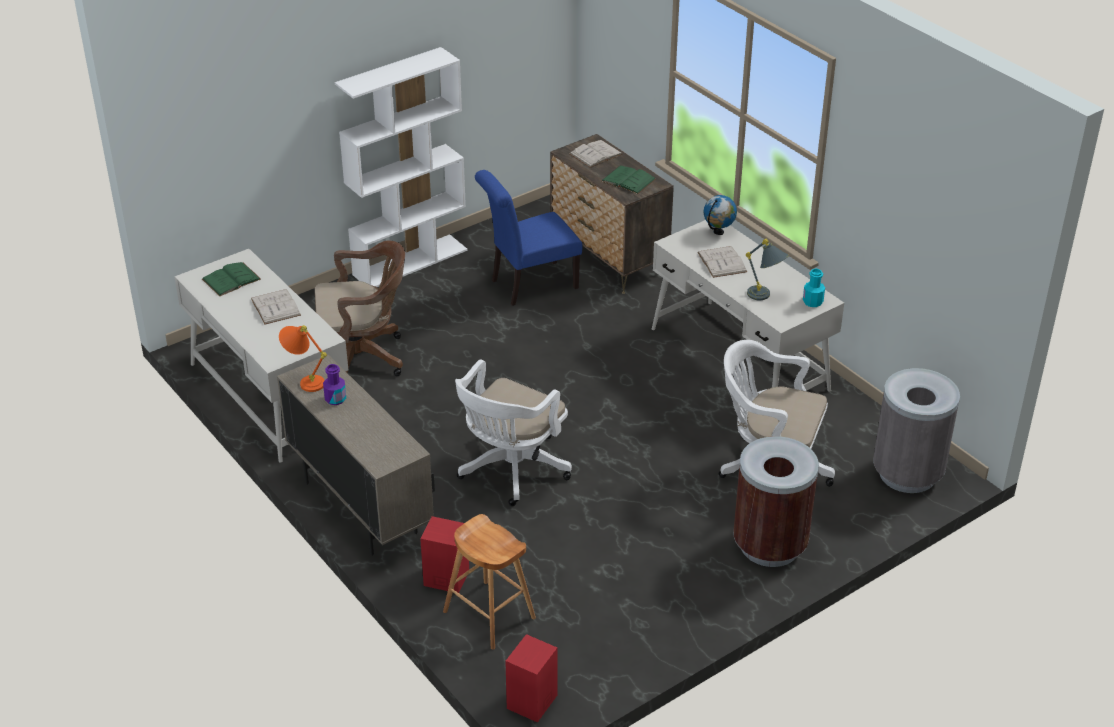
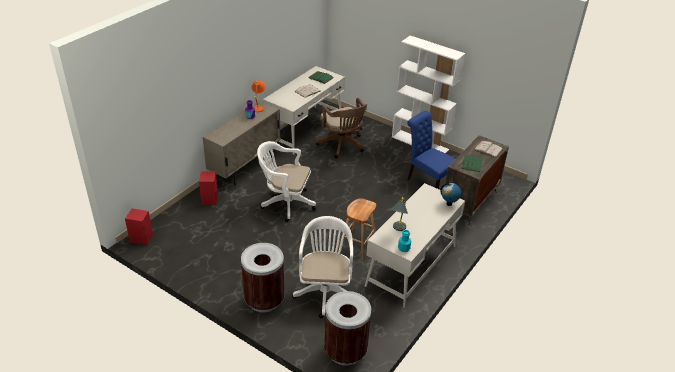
camera: 70 degrees right, 0 degrees up
(489, 615) = (190, 216): brown stool -> brown stool (357, 245)
(722, 262) = (421, 209): white book -> none
(907, 473) = (345, 351): grey trash can -> brown trash can

